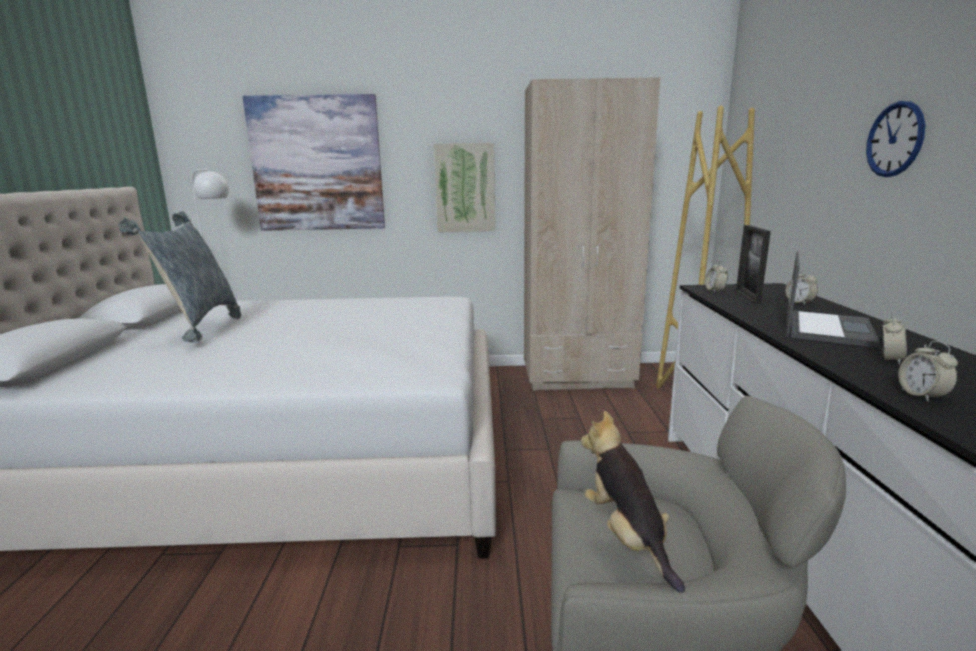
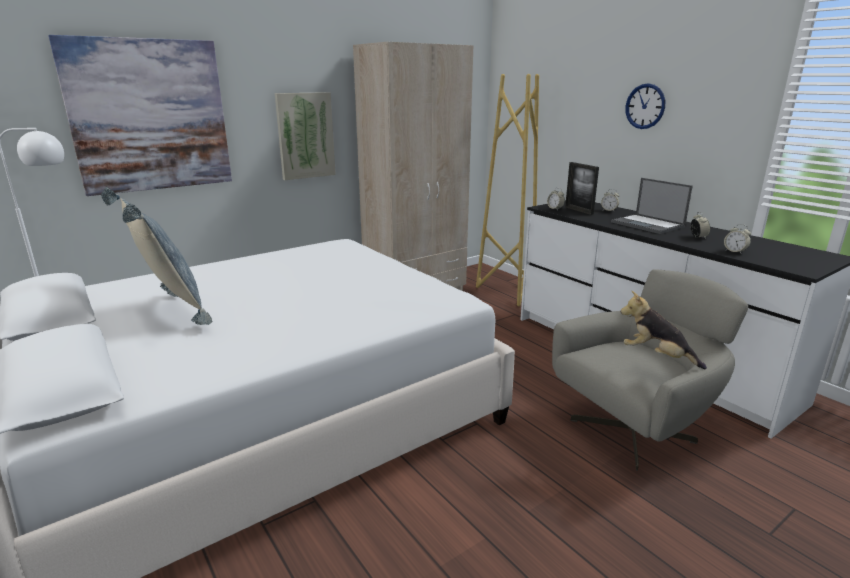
camera: 35 degrees left, 5 degrees up
(827, 328) = (648, 224): laptop -> laptop turned 150 degrees clockwise

